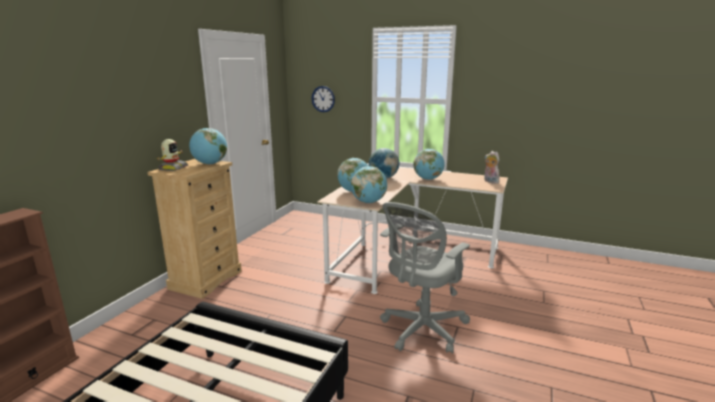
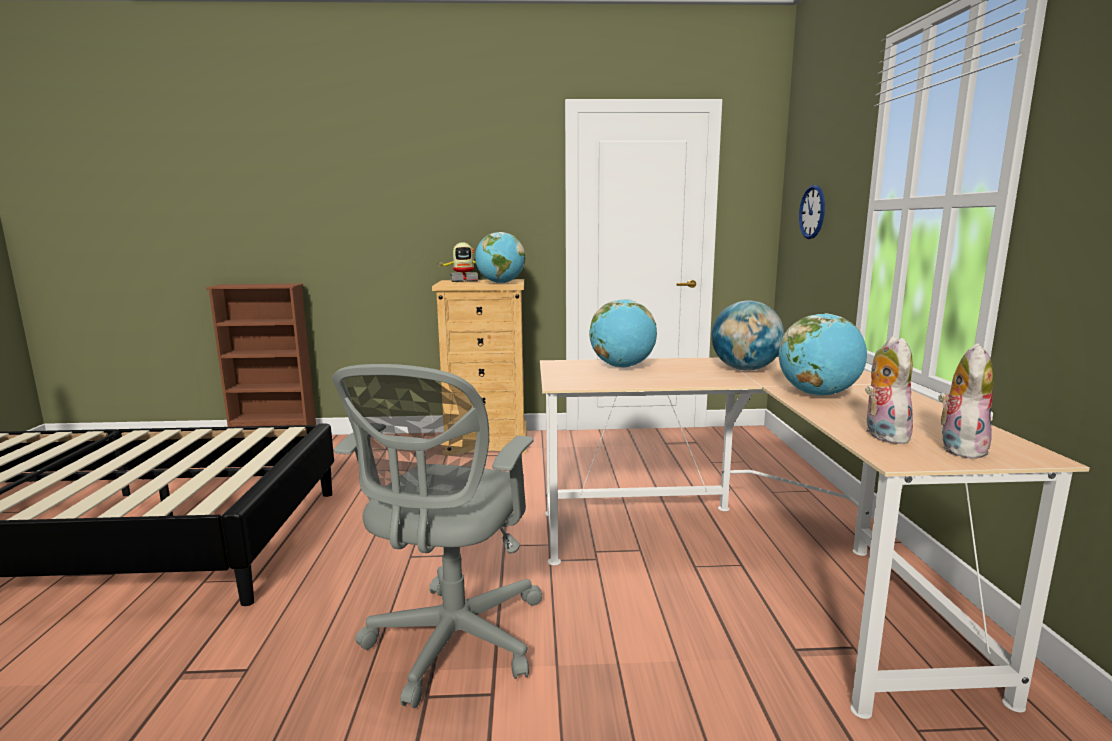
camera: 65 degrees right, 5 degrees down
(368, 202) = (574, 380): globe -> none
(421, 330) = (451, 644): grey office chair -> grey office chair turned 90 degrees counterclockwise
(474, 184) = (882, 435): none -> plush toy

